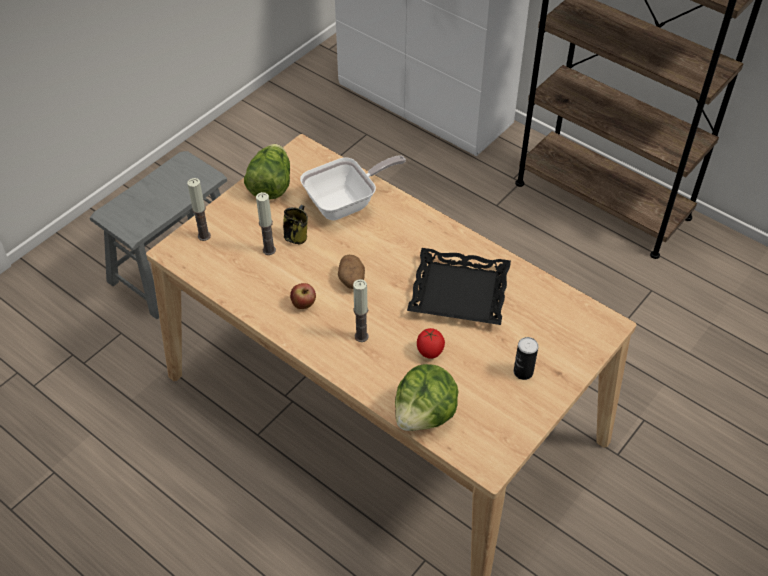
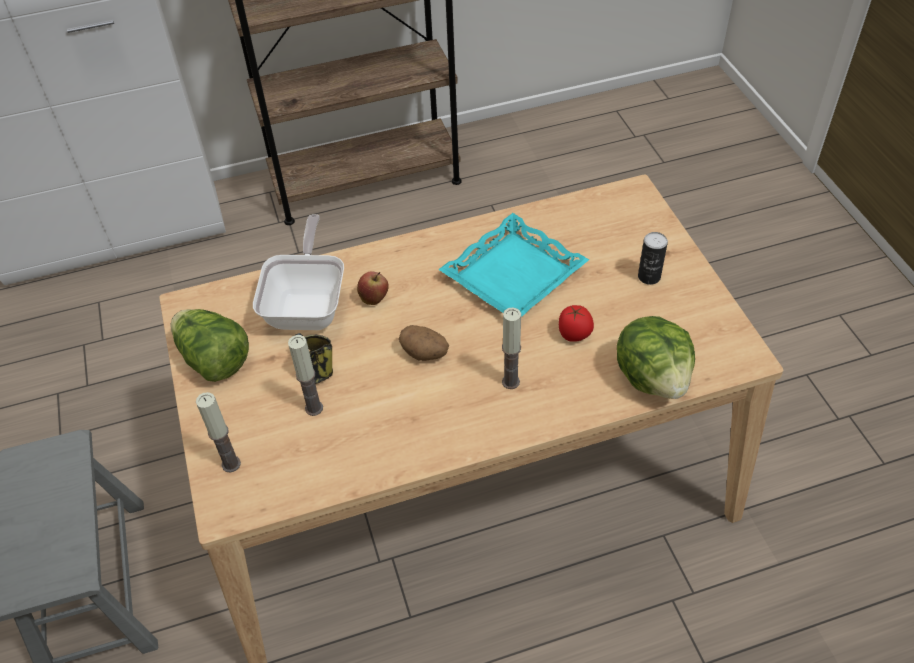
camera: 55 degrees left, 0 degrees up
(304, 305) = (425, 413): apple -> apple (374, 299)
(459, 292) = (513, 274): black tray -> turquoise tray

